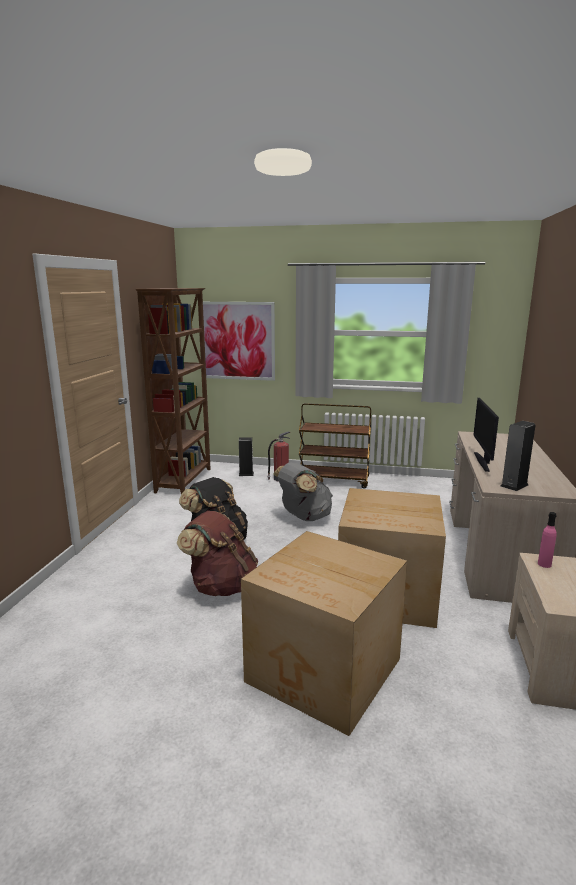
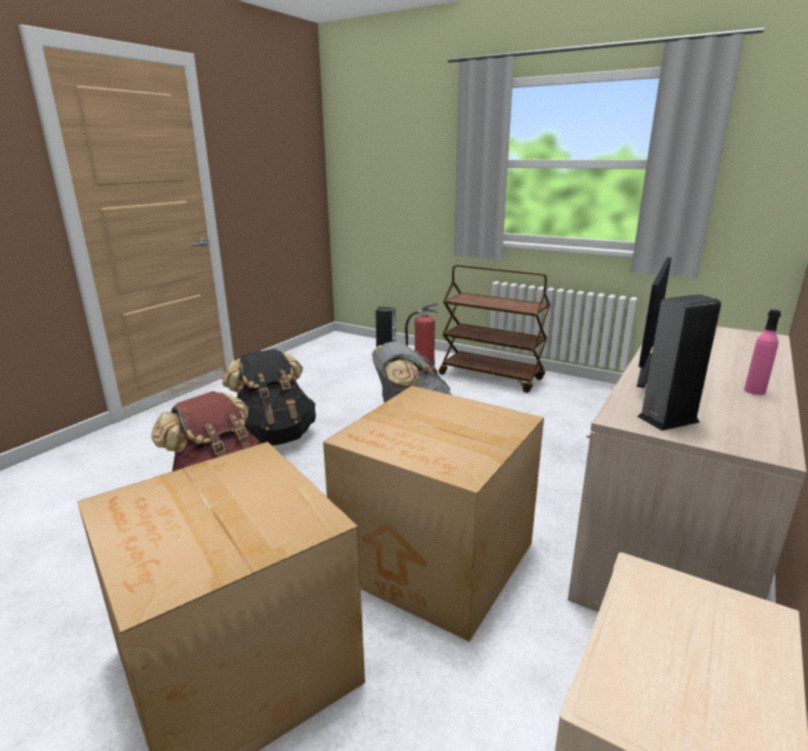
camera: 20 degrees right, 5 degrees up
(184, 480) = (309, 353): brown bookcase -> none
(237, 341) = (388, 177): picture -> none
(544, 564) = (651, 591): pink bottle -> pink bottle (754, 391)

